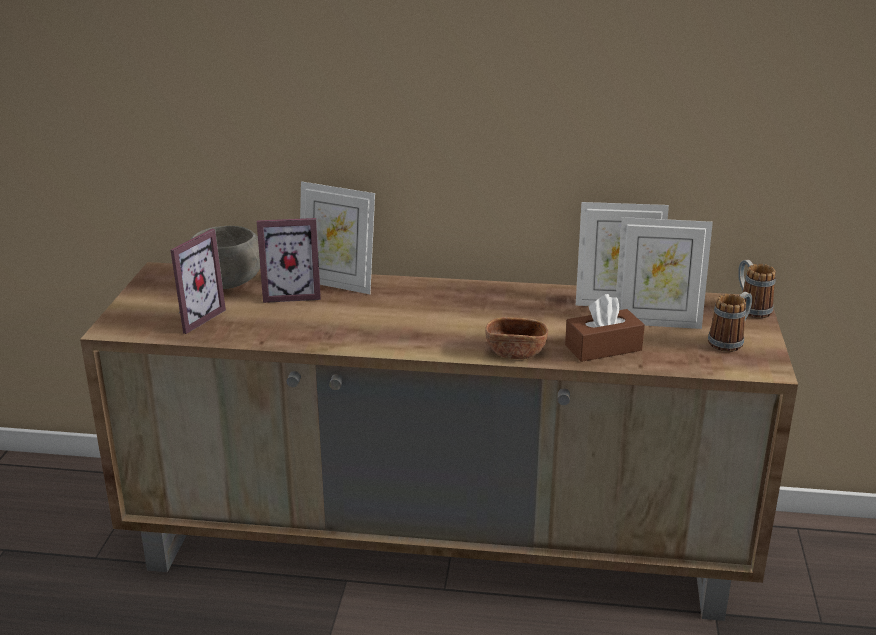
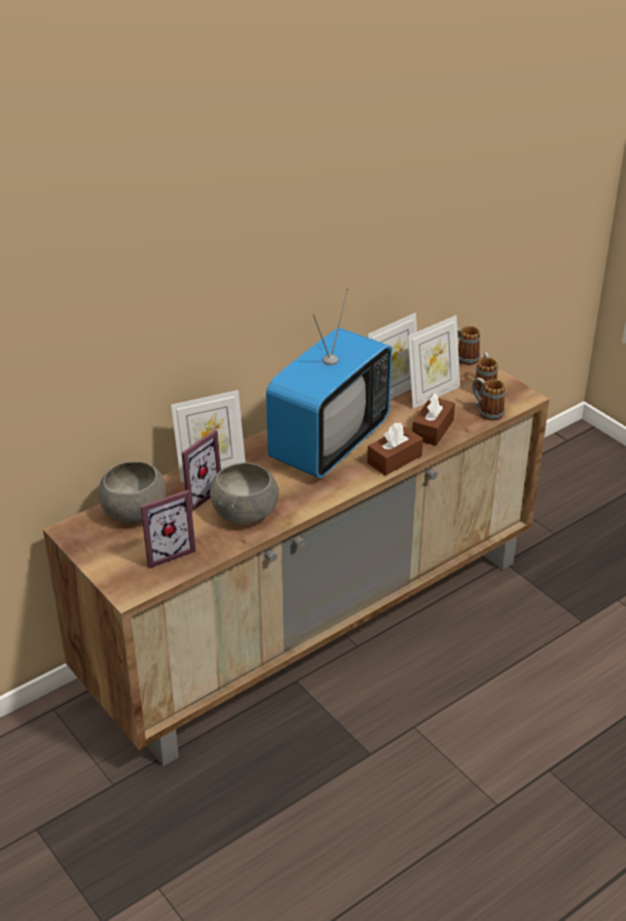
camera: 45 degrees left, 10 degrees up
(193, 318) = (166, 551): picture frame -> picture frame turned 75 degrees clockwise
(303, 323) = (244, 512): none -> grey bowl
(477, 311) = (329, 443): none -> television
(515, 352) = (394, 459): brown bowl -> brown tissue box
(694, 360) = (486, 411): none -> mug

